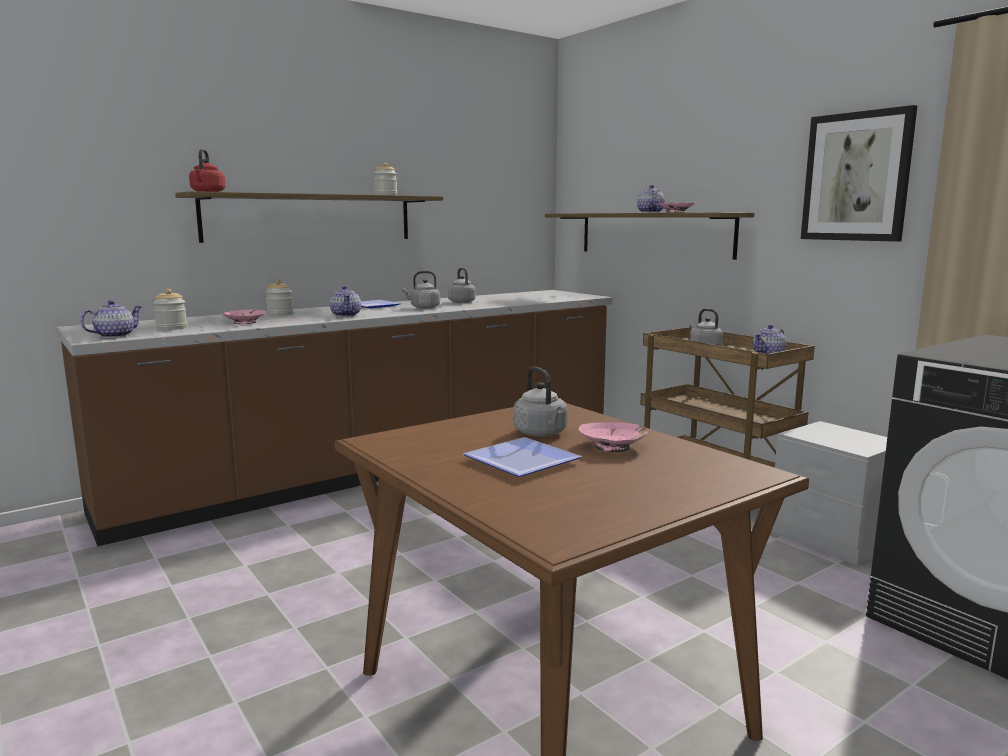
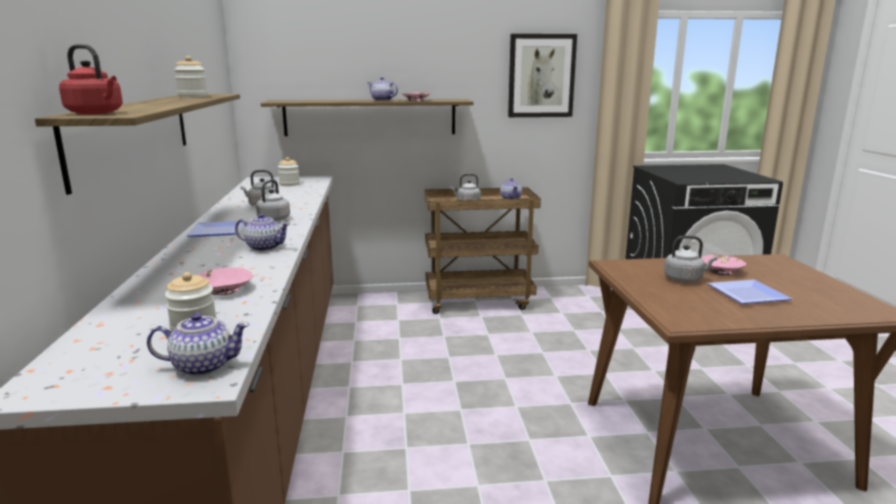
camera: 60 degrees left, 5 degrees up
(114, 336) = (202, 366): teapot -> teapot turned 105 degrees clockwise
(280, 314) = (188, 269): jar -> jar (289, 184)
(831, 539) = (573, 301): grey nightstand -> none

